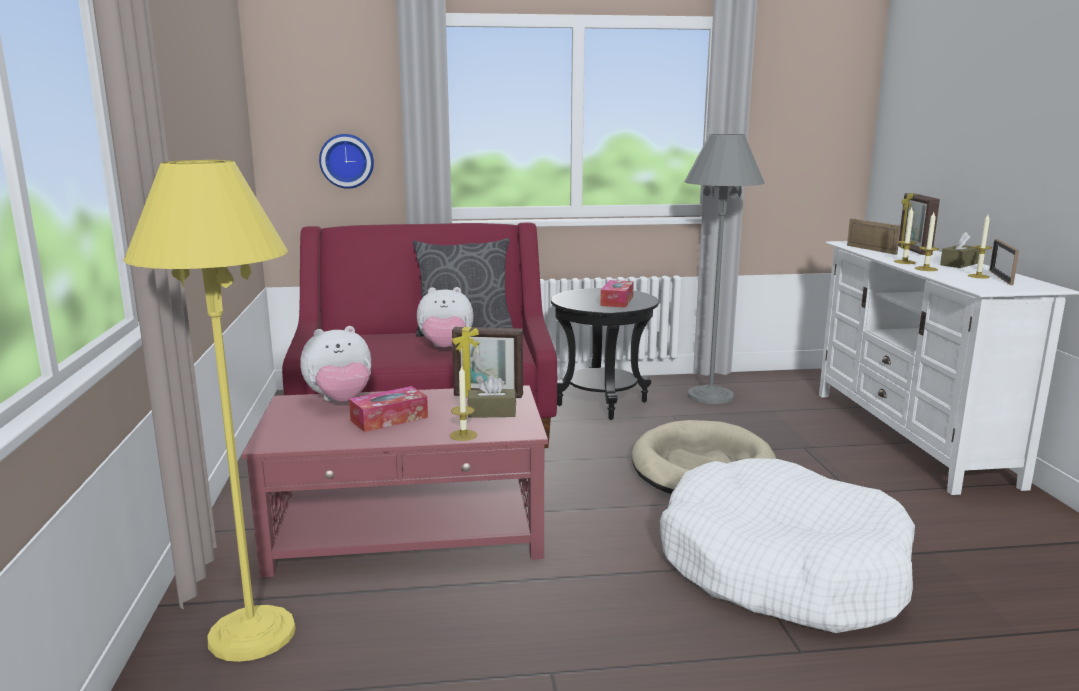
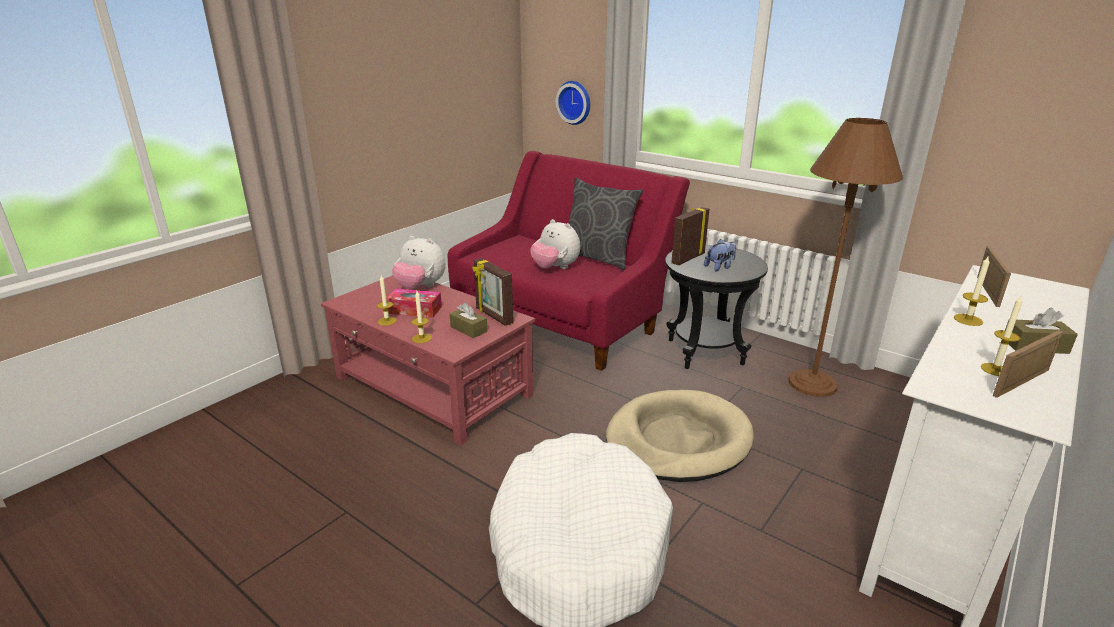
camera: 45 degrees right, 10 degrees up
(252, 634) = (289, 406): yellow floor lamp -> none
(617, 301) = (719, 267): tissue box -> plush toy
(710, 396) = (812, 383): grey floor lamp -> brown floor lamp
(913, 251) = (1041, 309): picture frame -> picture frame (687, 258)
(926, 269) = (960, 337): candle -> candle (387, 321)

